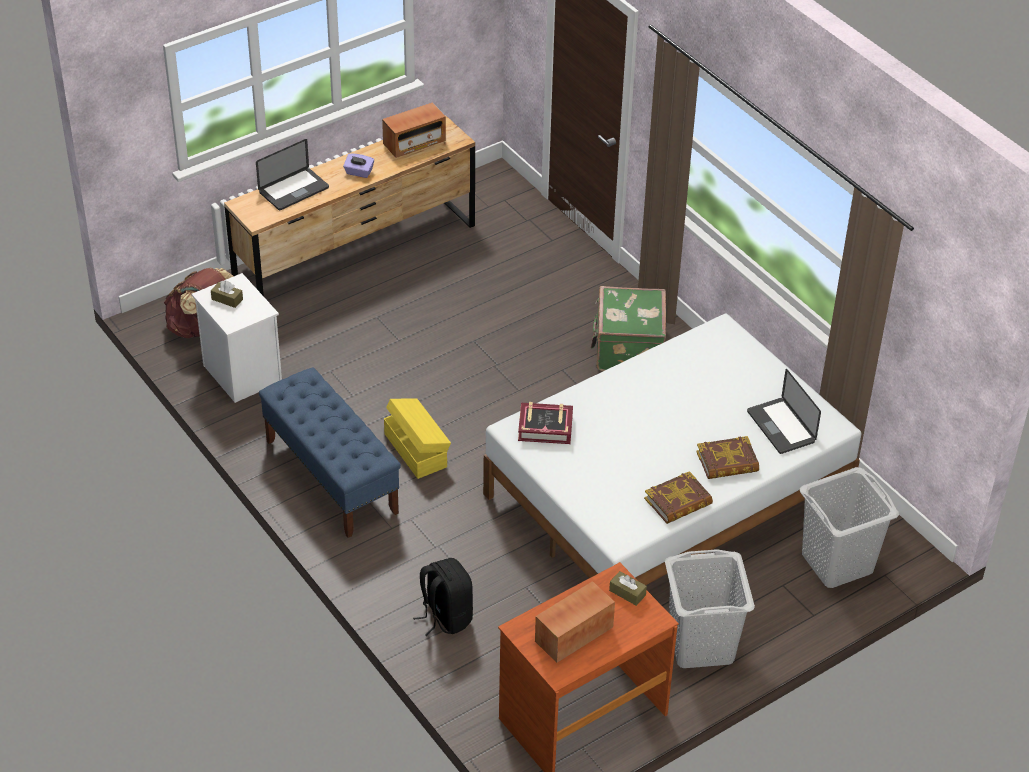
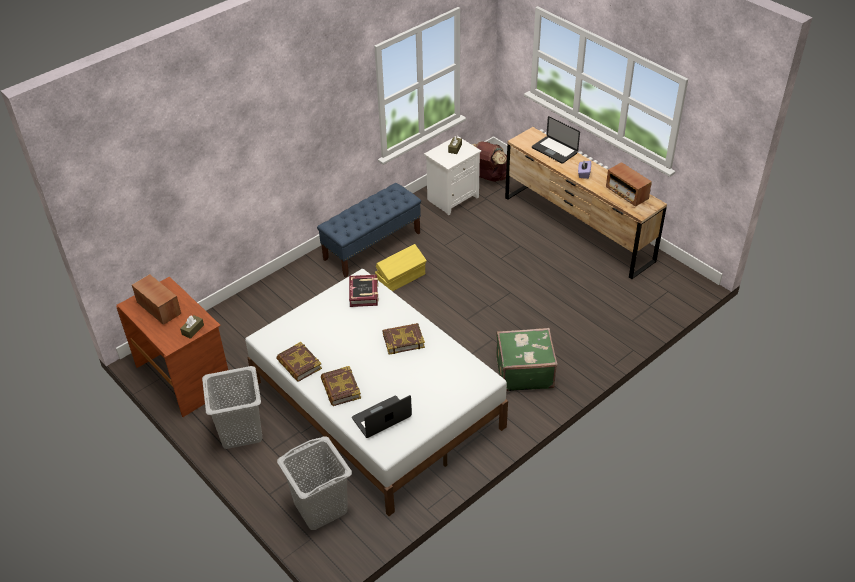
camera: 85 degrees right, 0 degrees up
(445, 617) = (262, 307): black backpack -> none
(645, 396) = (403, 340): none -> book

